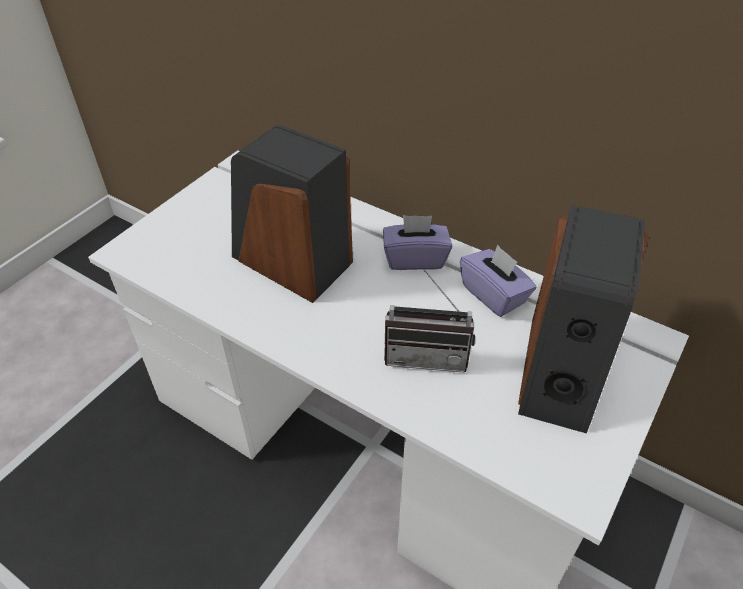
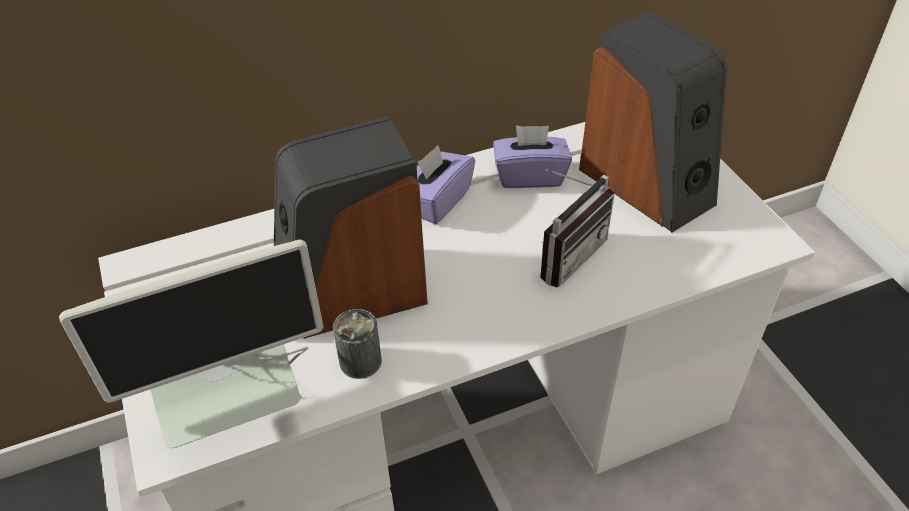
camera: 55 degrees left, 0 degrees up
(159, 267) = (239, 419): none -> monitor
(238, 296) = (360, 361): none -> can

